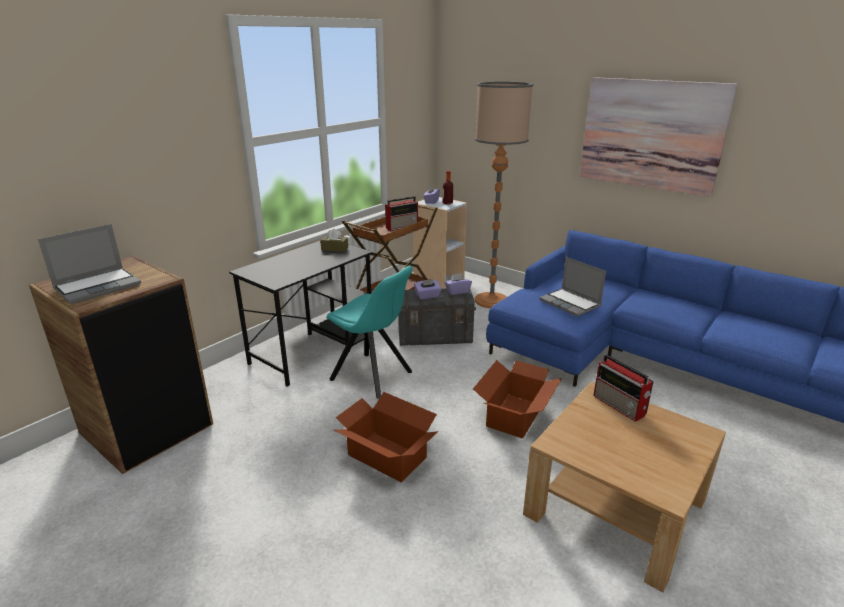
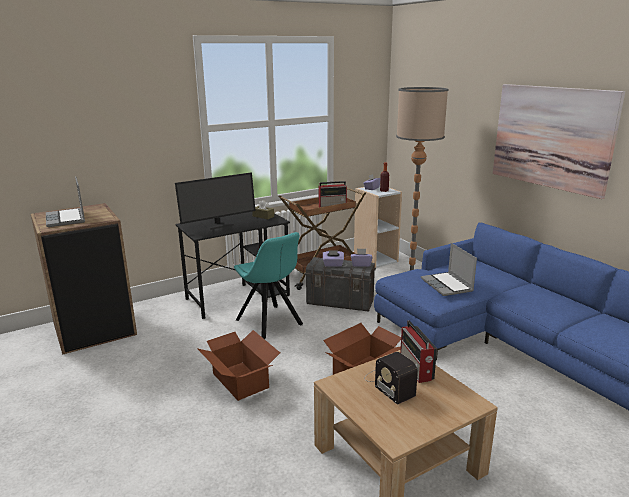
camera: 20 degrees right, 5 degrees down
(98, 286) = (66, 219): laptop -> laptop turned 90 degrees clockwise
(286, 265) = (217, 224): none -> monitor
(608, 430) = (388, 384): none -> radio

